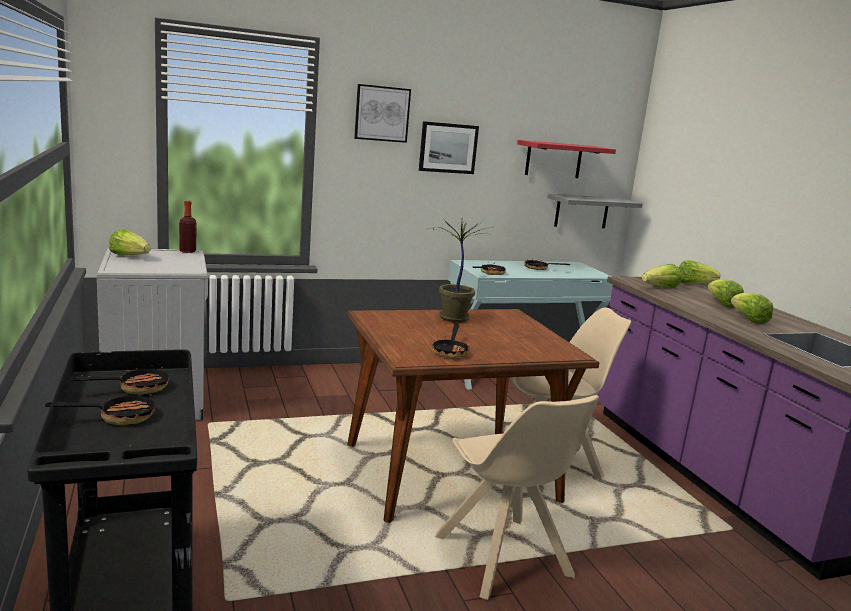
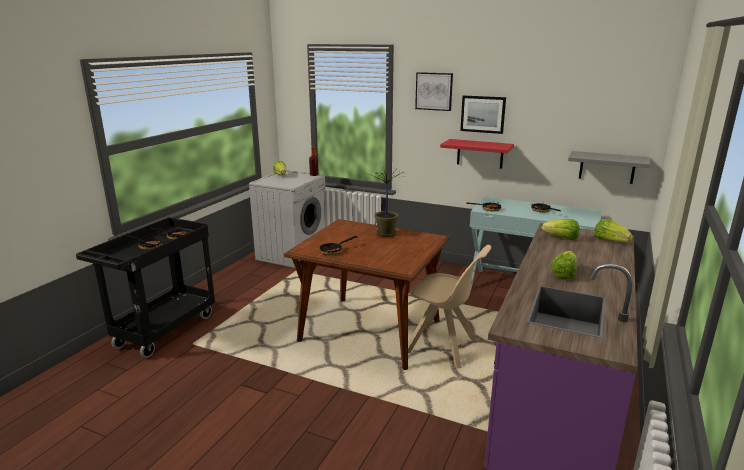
camera: 45 degrees right, 5 degrees up
(504, 558) = (322, 380): beige chair -> none
(553, 159) = (576, 123): red shelf -> red shelf (480, 153)
(722, 304) = (581, 259): lettuce -> none

